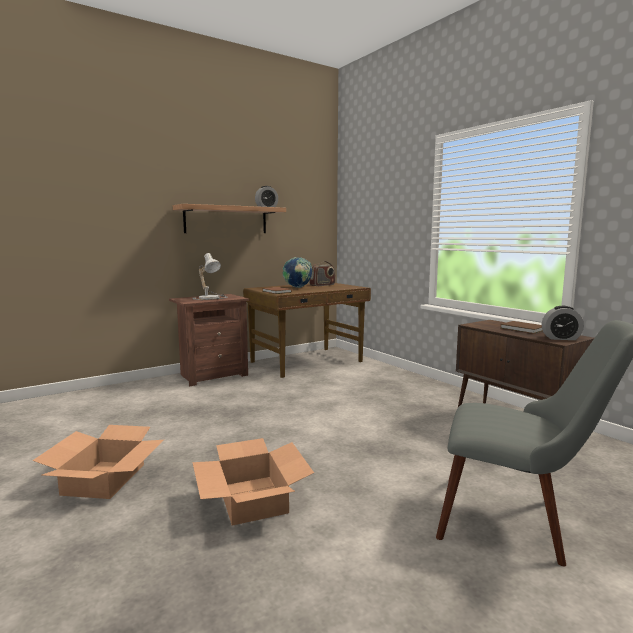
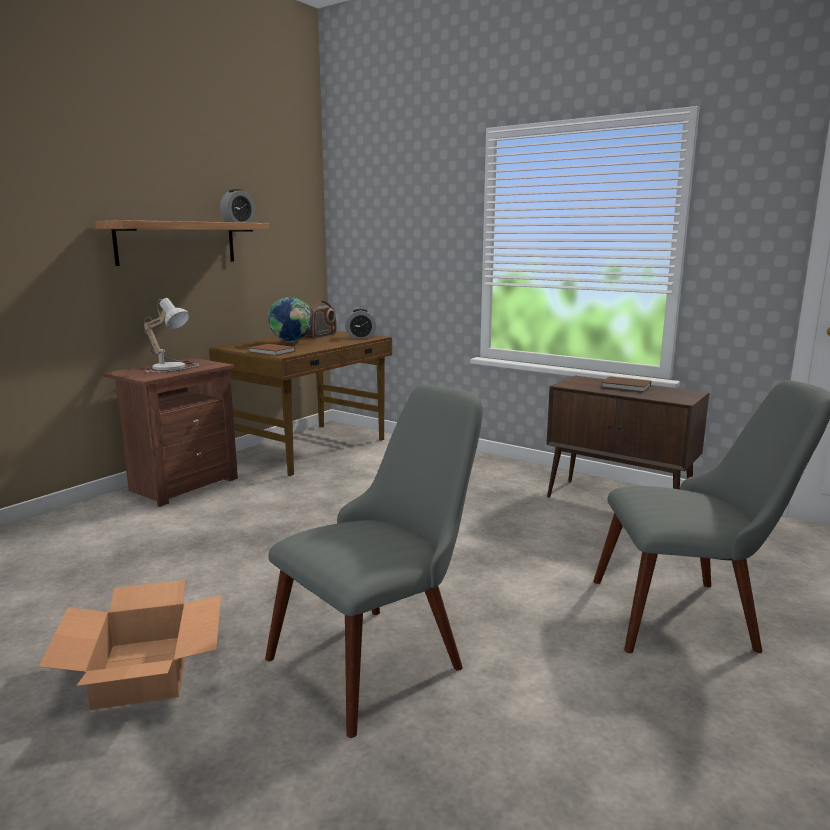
camera: 20 degrees left, 5 degrees up
(252, 499) = (383, 653): cardboard box -> grey chair
(561, 338) = (677, 396): alarm clock -> alarm clock (360, 337)

